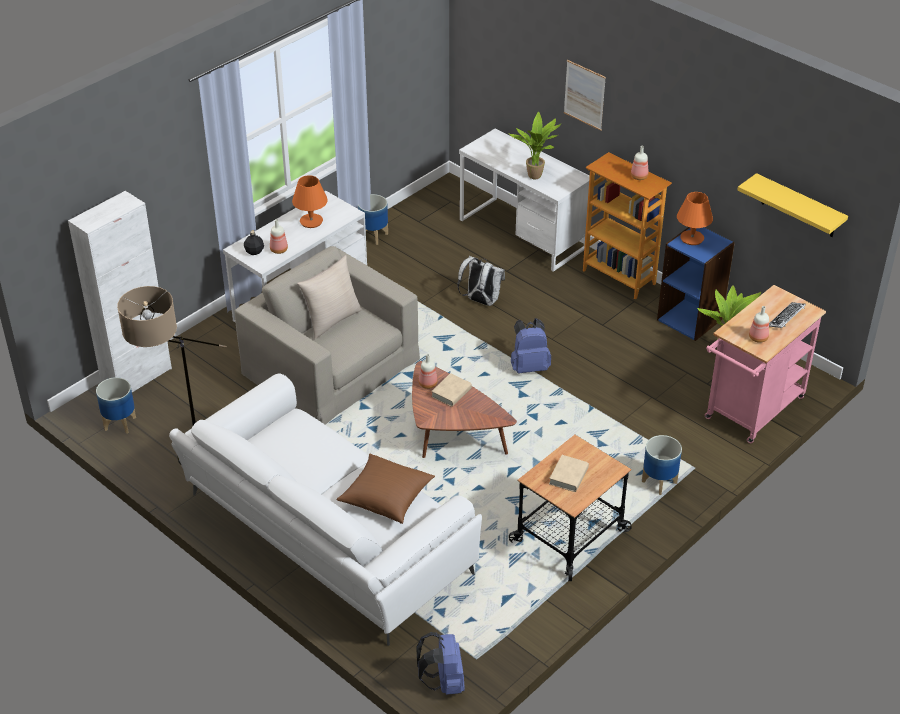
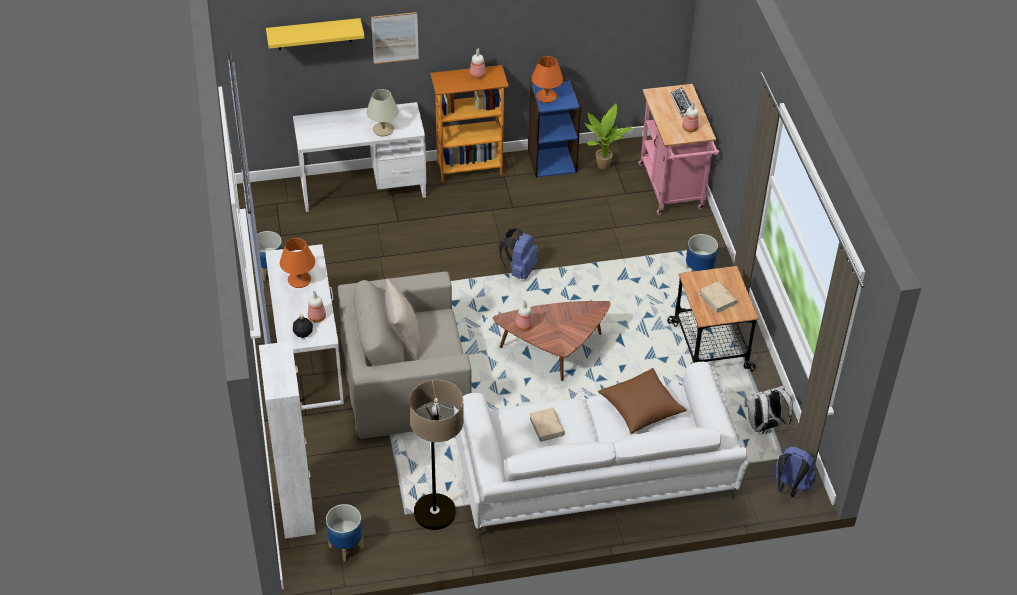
camera: 55 degrees left, 5 degrees up
(451, 393) = (546, 318): beige book -> beige book (546, 427)
(481, 301) = (418, 254): white backpack -> white backpack (764, 426)
(536, 177) = (383, 129): potted plant -> beige table lamp
(799, 207) = (627, 22): yellow shelf -> yellow shelf (314, 34)

